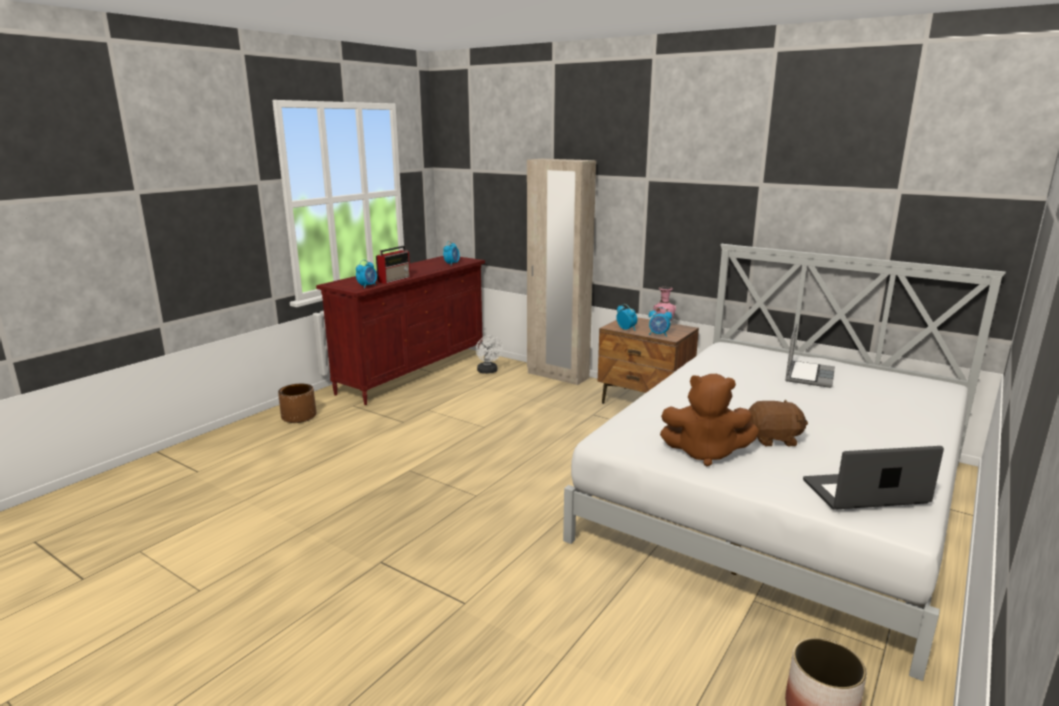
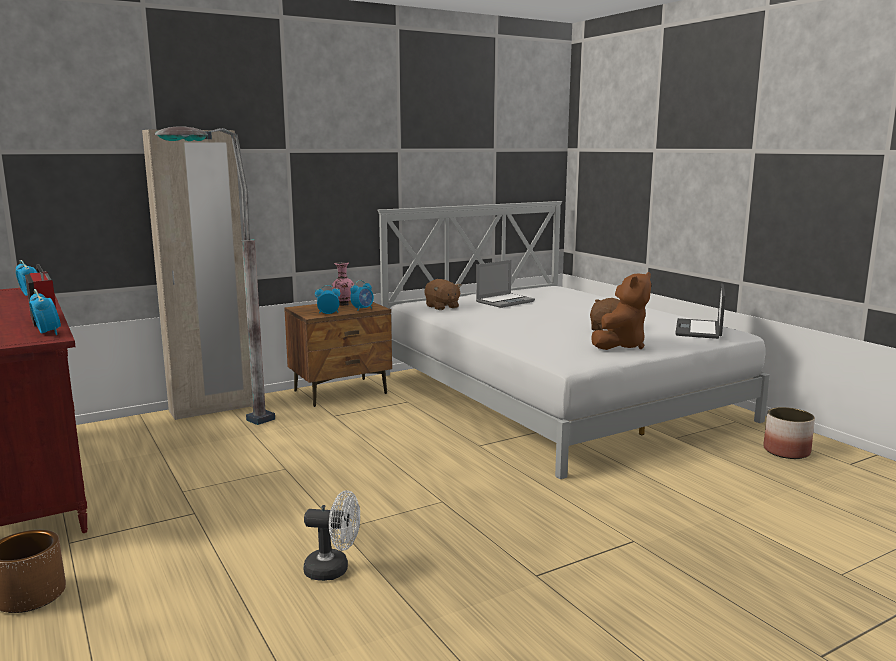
camera: 65 degrees left, 5 degrees down
(488, 371) = (127, 437): white fan -> white fan (334, 570)
(524, 391) = (222, 431): none -> grey floor lamp
(733, 357) = (442, 307): none -> brown plush toy
(808, 375) = (505, 301): laptop -> laptop turned 90 degrees clockwise

